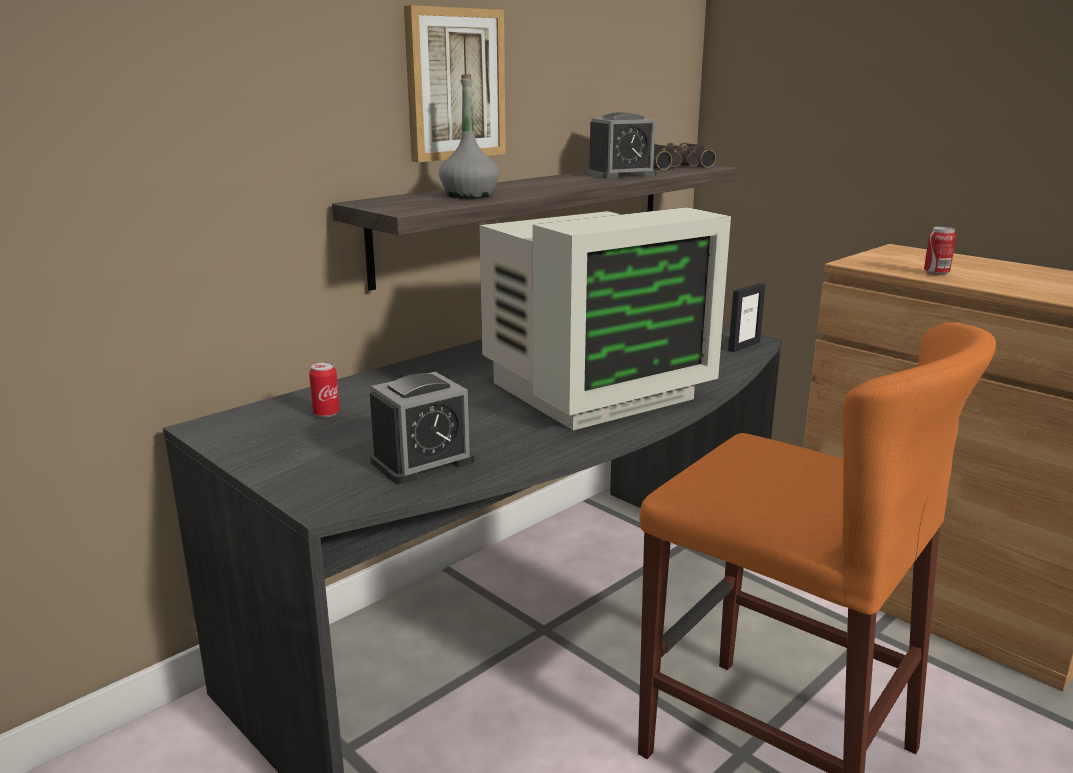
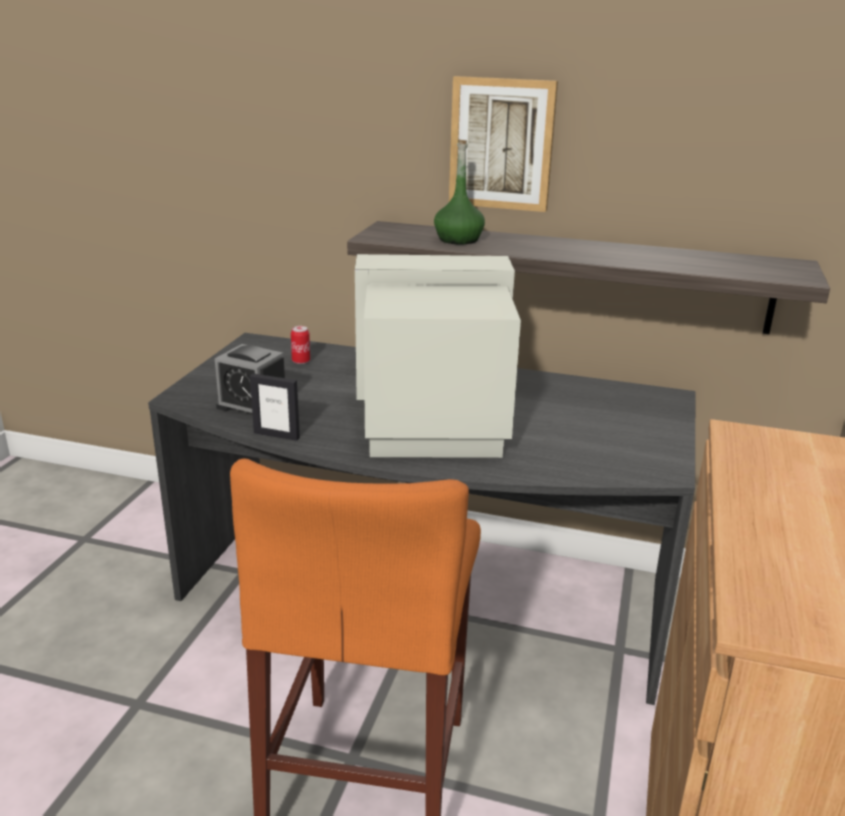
camera: 60 degrees right, 5 degrees up
(469, 195) = (458, 239): grey bottle -> green bottle
(590, 390) = (433, 427): monitor -> monitor turned 150 degrees clockwise
(621, 174) = (664, 258): alarm clock -> none
(674, 166) = (771, 266): binoculars -> none
(743, 346) = (638, 471): picture frame -> picture frame (276, 435)
(936, 273) = (760, 480): can -> none

